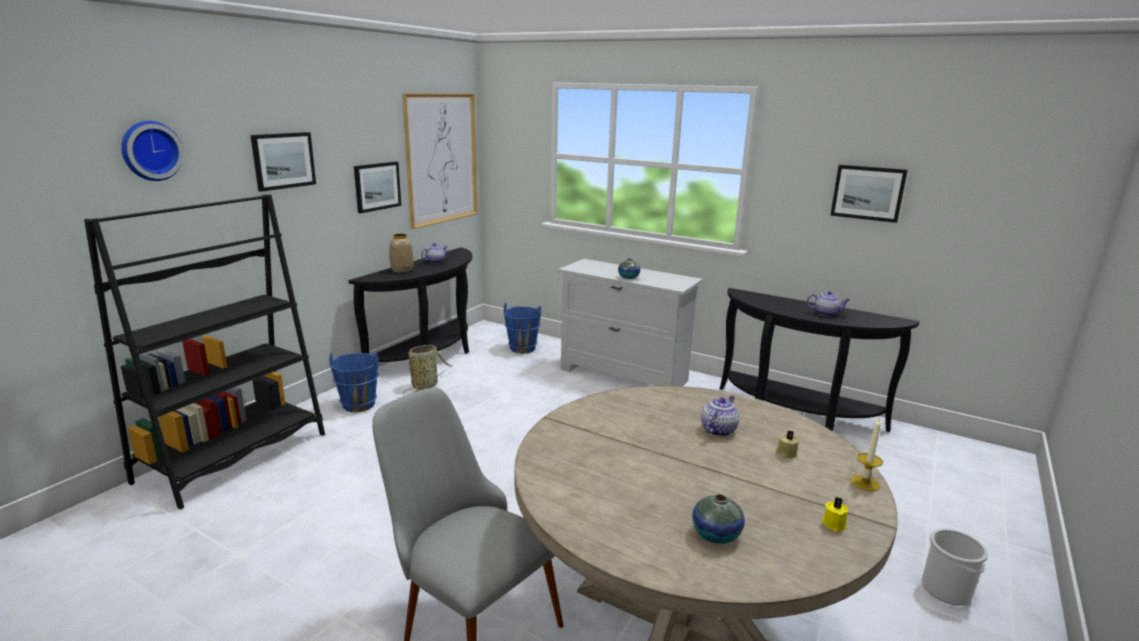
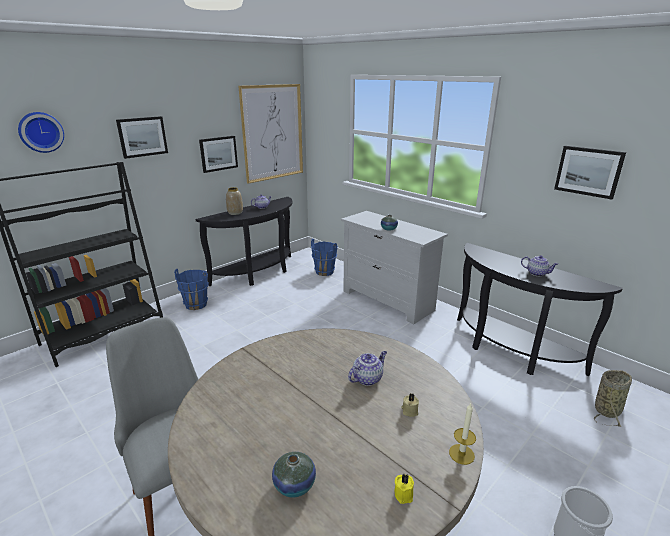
camera: 15 degrees right, 5 degrees up
(426, 385) = (245, 294): basket -> basket (607, 409)

